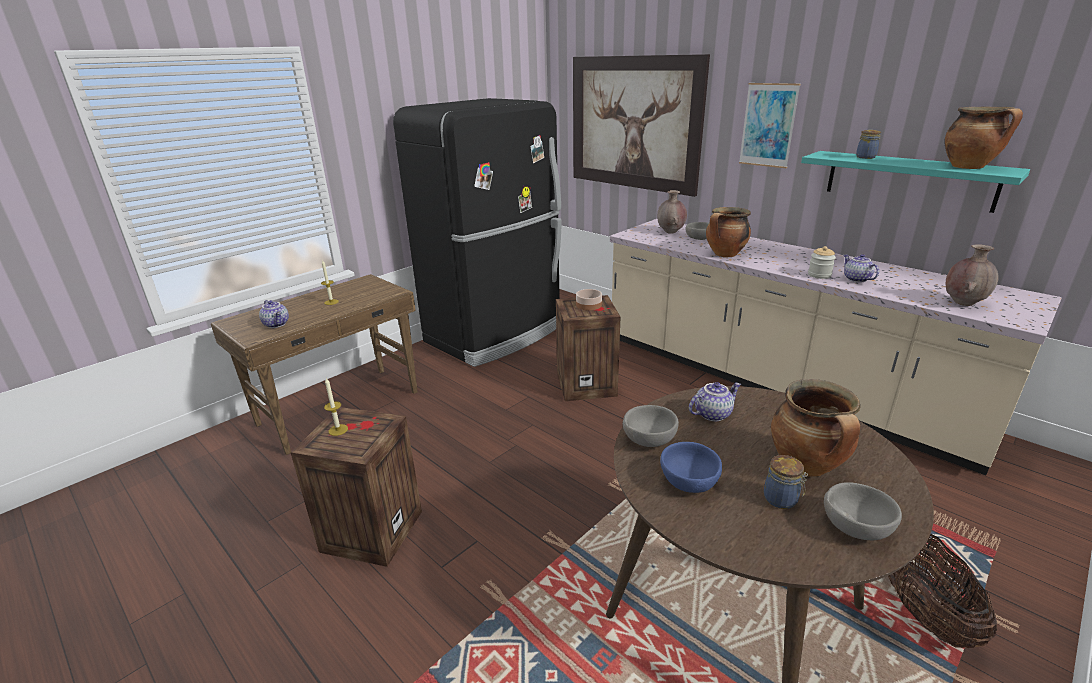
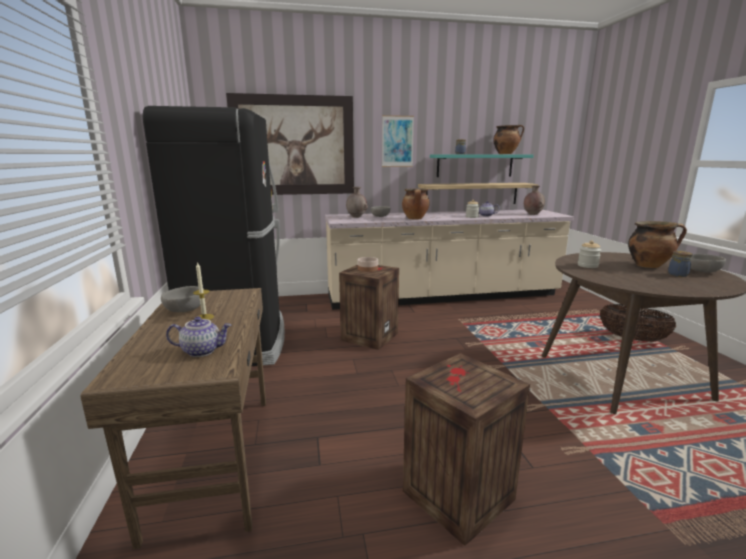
camera: 55 degrees left, 10 degrees down
(338, 430) = (455, 385): candle -> none
(650, 440) = (610, 280): grey bowl -> grey bowl (186, 310)
(689, 481) = (657, 282): blue bowl -> none
(712, 414) = (587, 266): teapot -> jar
(892, 232) = (471, 194): none -> shelf

